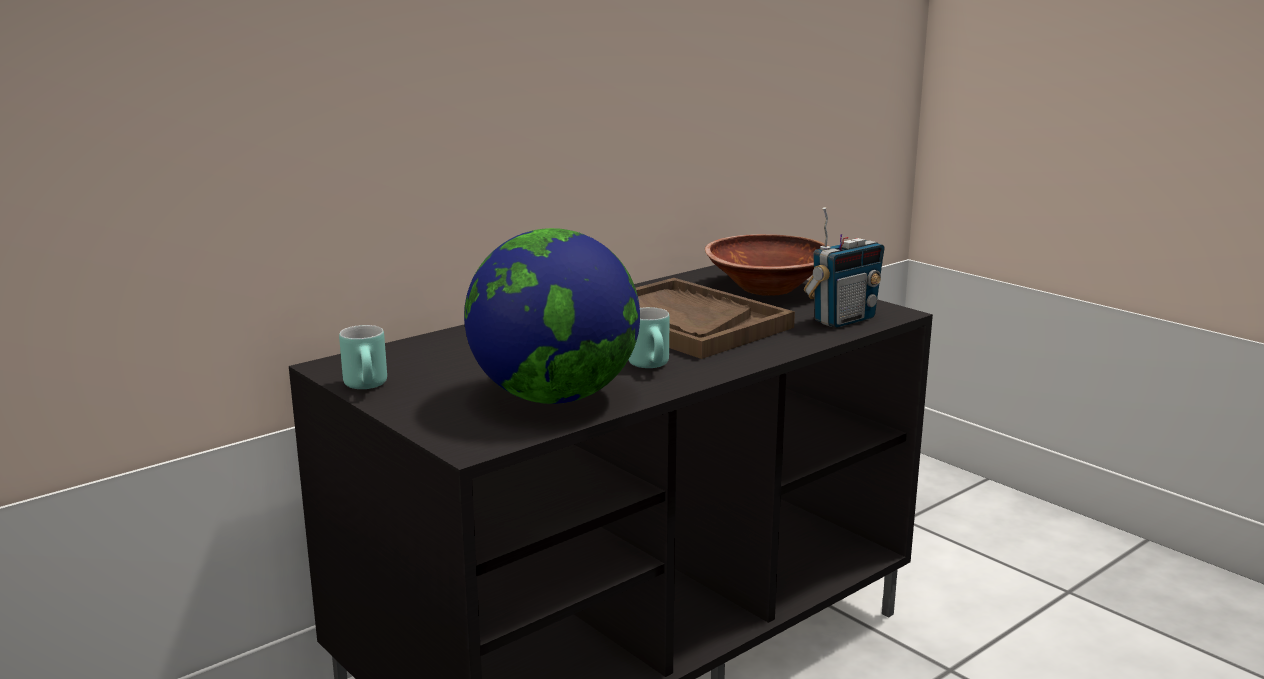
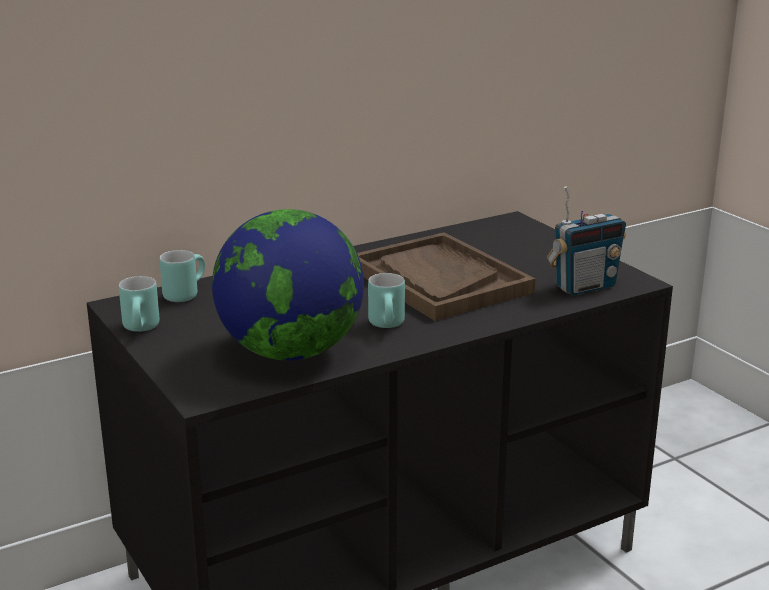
camera: 10 degrees right, 5 degrees up
(403, 350) = (184, 293): none -> turquoise mug
(767, 288) = (532, 246): brown bowl -> none

